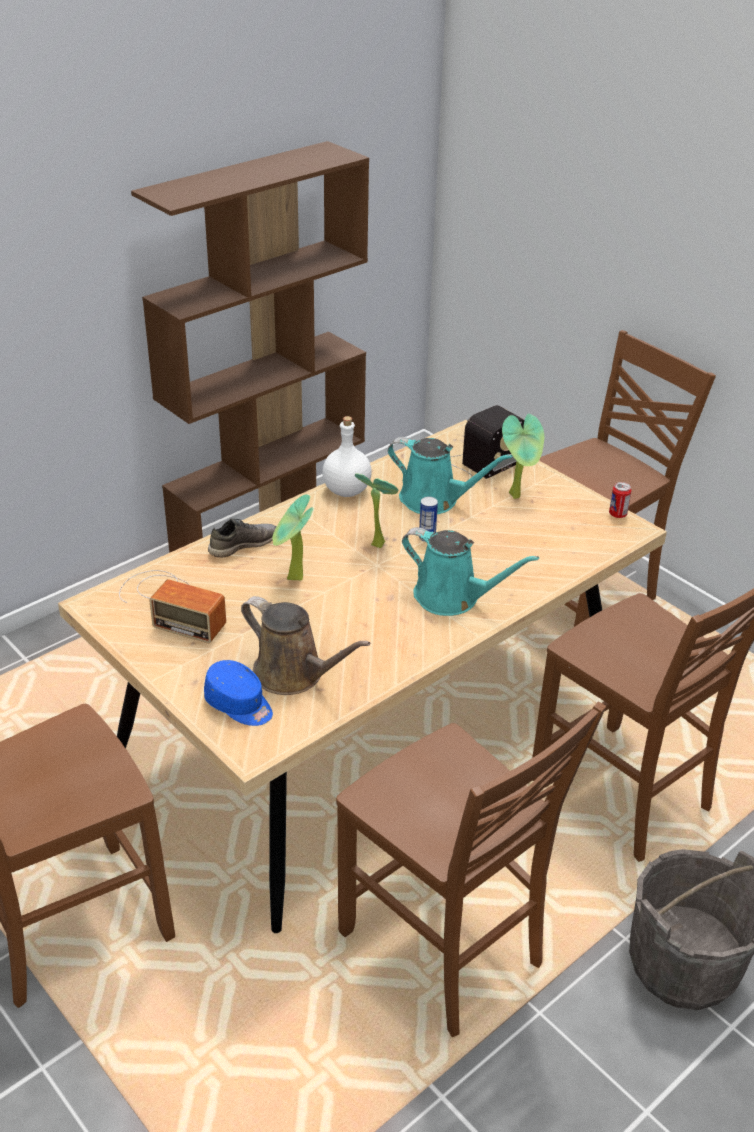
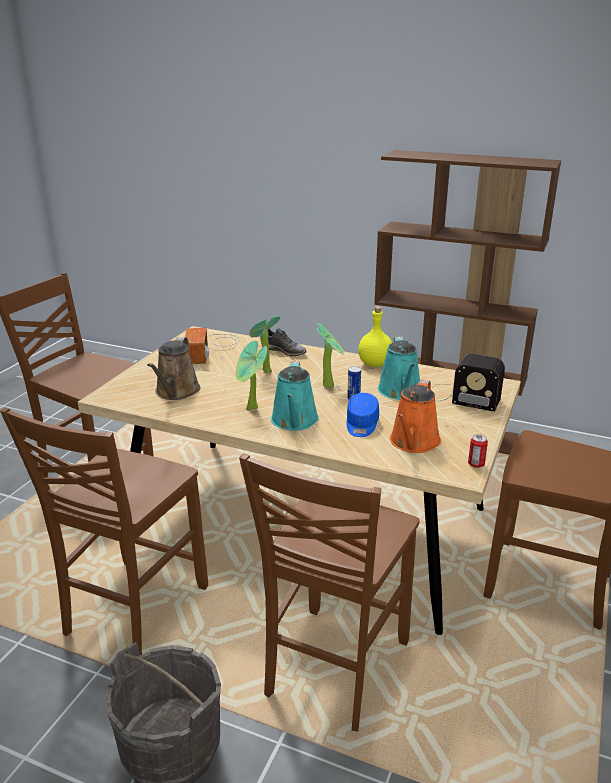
camera: 65 degrees right, 10 degrees down
(239, 705) = (139, 385): blue cap -> blue cap (361, 424)
(347, 490) = (375, 364): white bottle -> yellow bottle
(518, 495) = (446, 419): potted plant -> potted plant (251, 409)
(554, 534) = (413, 443): none -> orange watering can

